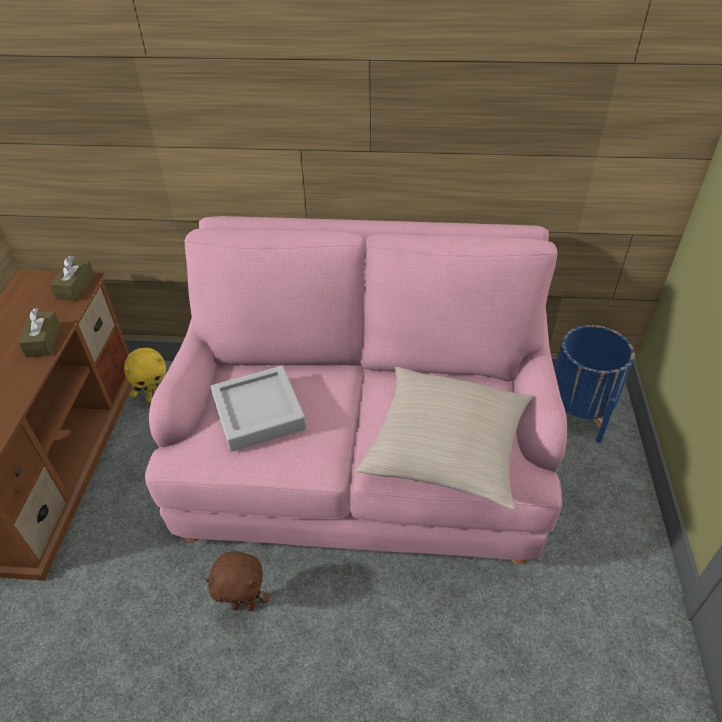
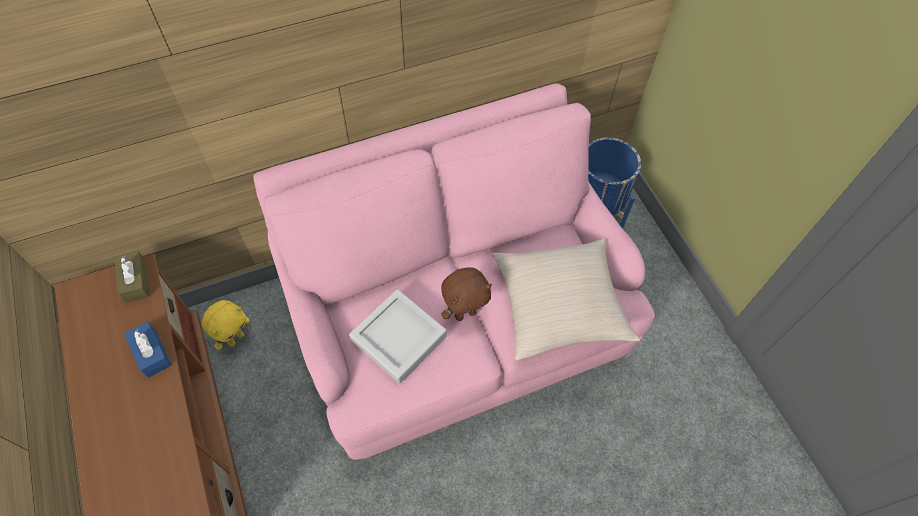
camera: 30 degrees left, 15 degrees up
(43, 341) = (151, 353): brown tissue box -> blue tissue box
(244, 605) = (433, 482): brown plush toy -> brown plush toy (465, 313)

